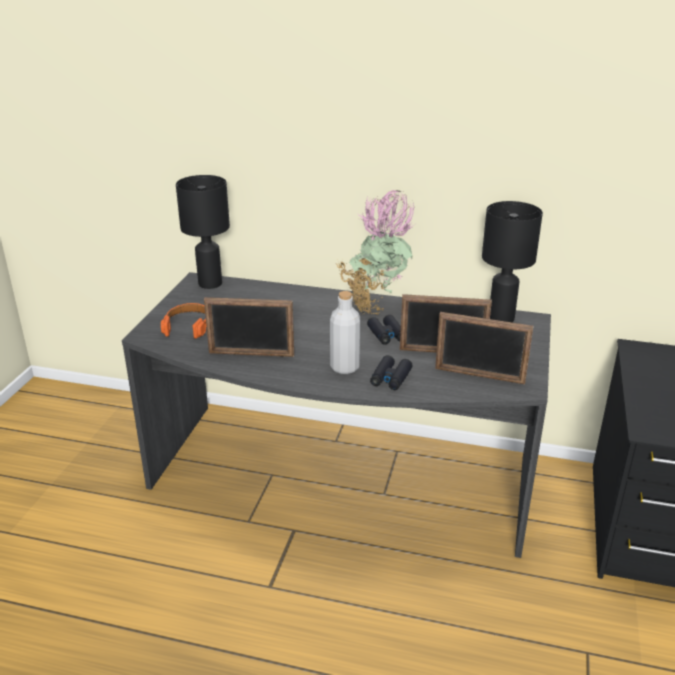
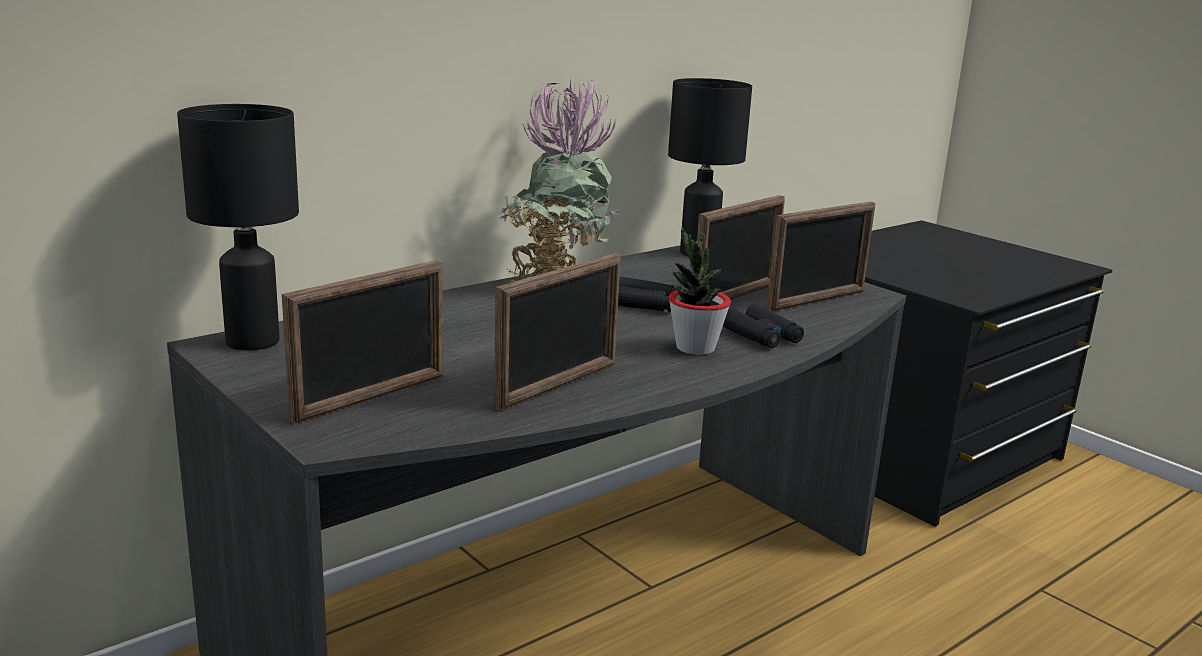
camera: 55 degrees left, 10 degrees down
(188, 326) = (371, 398): orange headphones -> picture frame
(344, 367) = (695, 348): grey bottle -> potted plant

